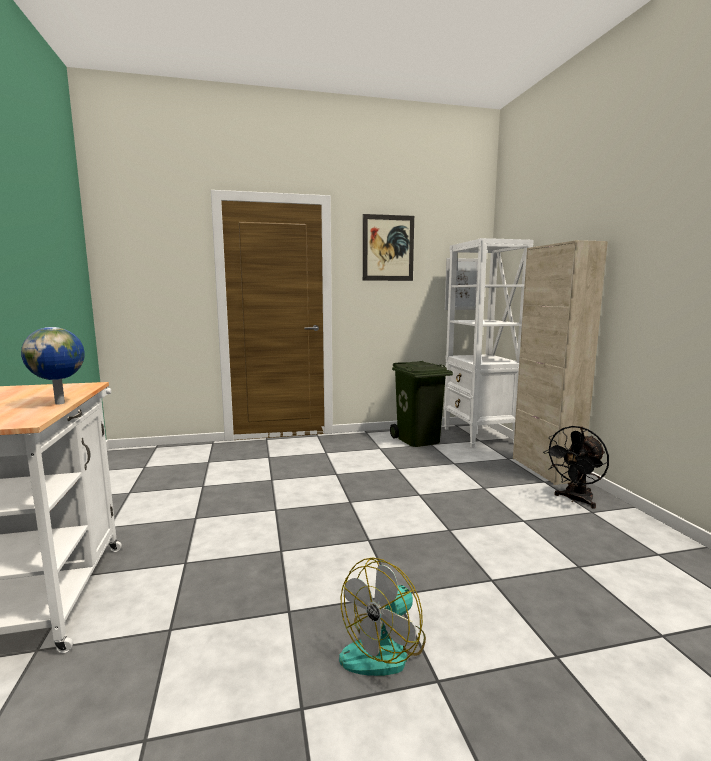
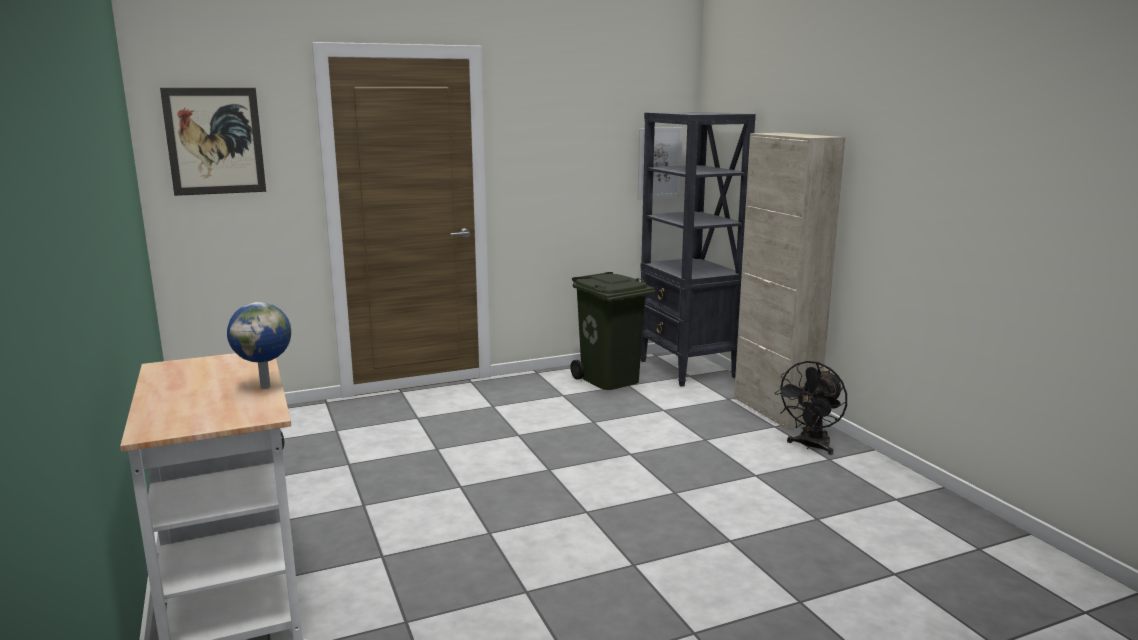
camera: 10 degrees left, 5 degrees up
(385, 649) = (637, 613): fan -> none
(388, 248) = (561, 117): picture -> picture (215, 141)
(479, 436) = (687, 369): white bookcase -> black bookcase

